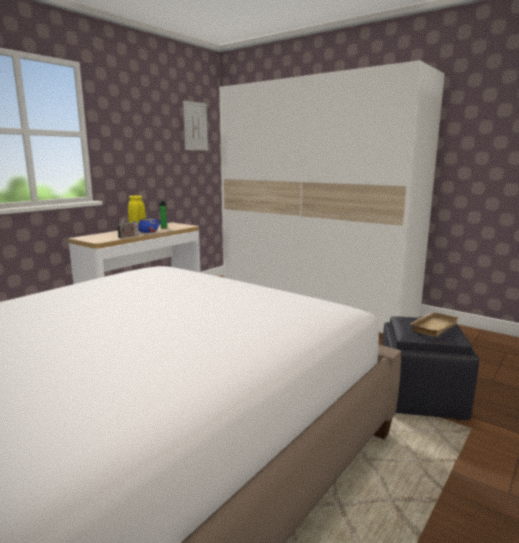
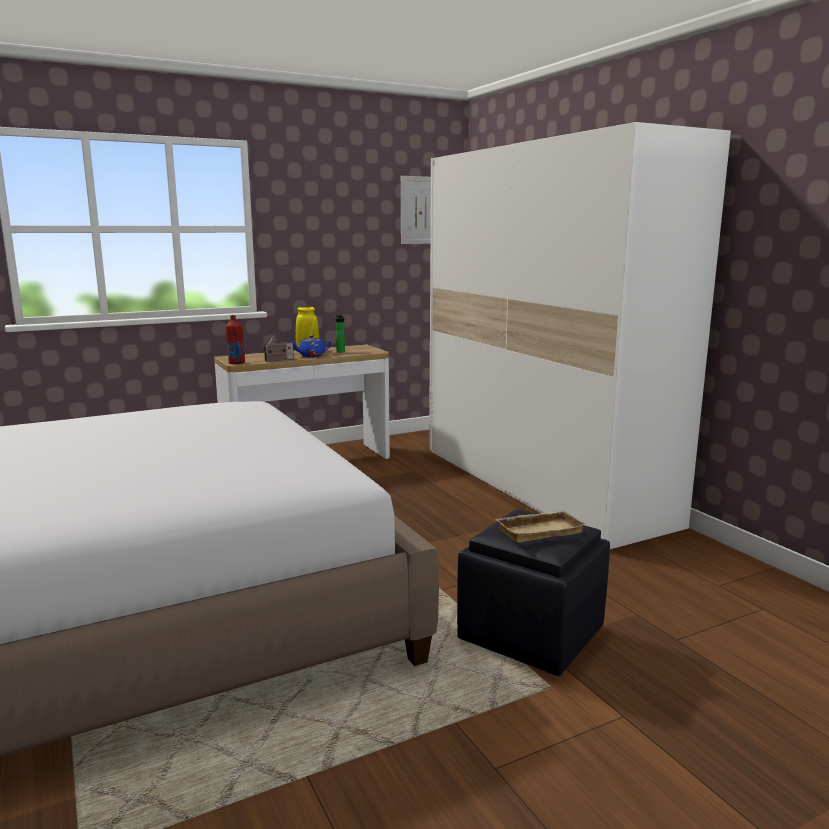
camera: 25 degrees right, 0 degrees up
(98, 241) = (236, 363): none -> red bottle

